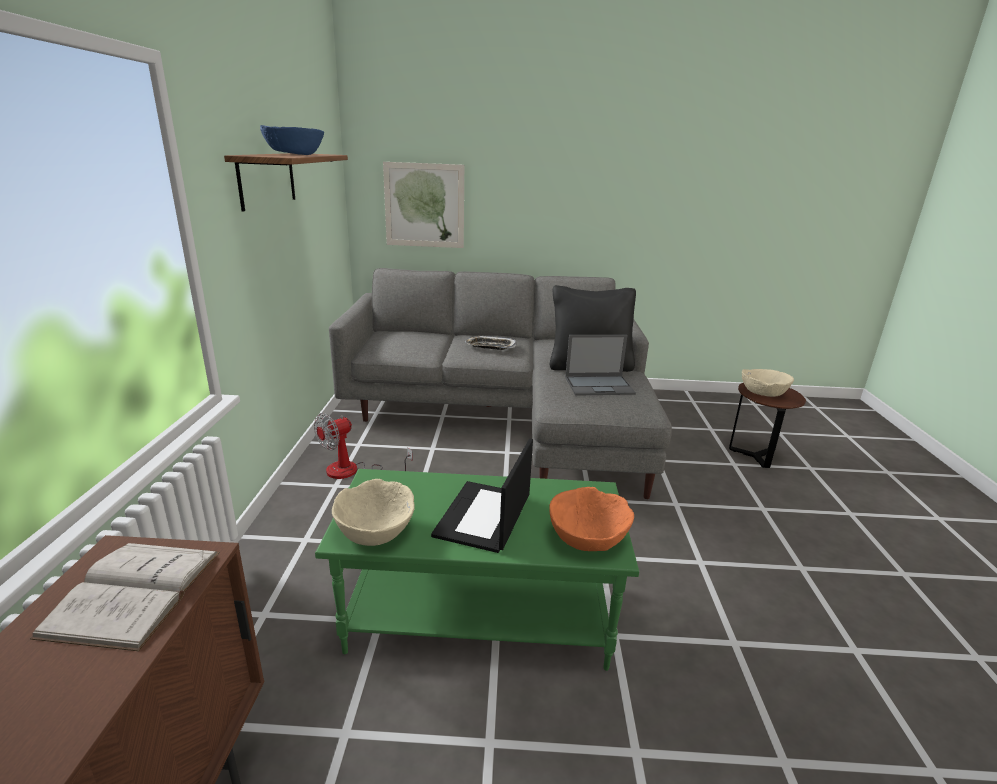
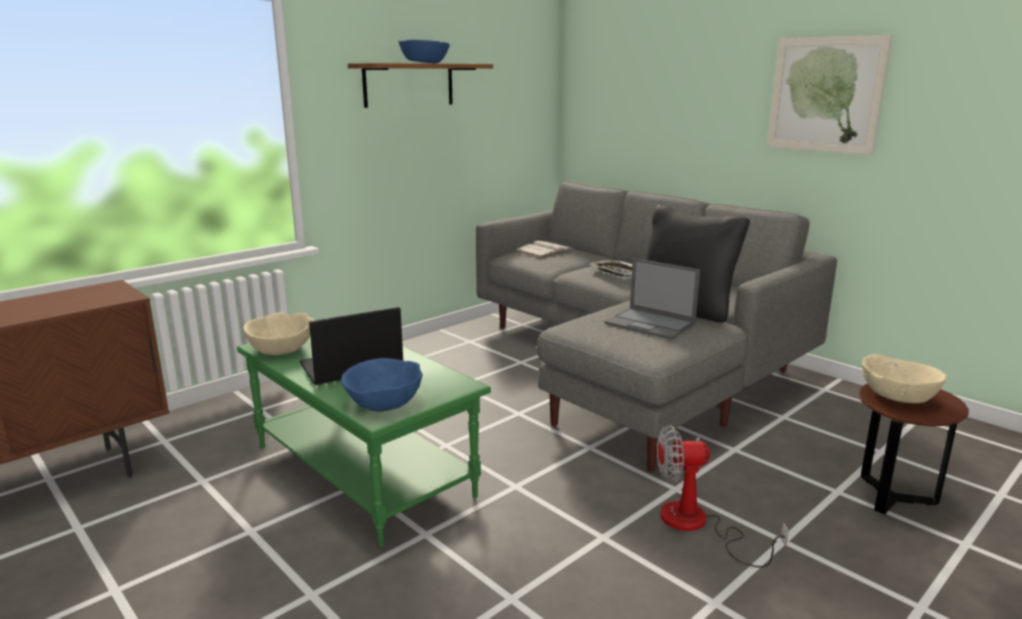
camera: 45 degrees right, 5 degrees down
(134, 591) = (85, 299): white book -> white book (545, 250)
(353, 472) = (435, 357): fan -> fan (697, 525)
(424, 205) = (623, 119): picture -> picture (825, 95)
(588, 538) = (384, 403): orange bowl -> blue bowl

